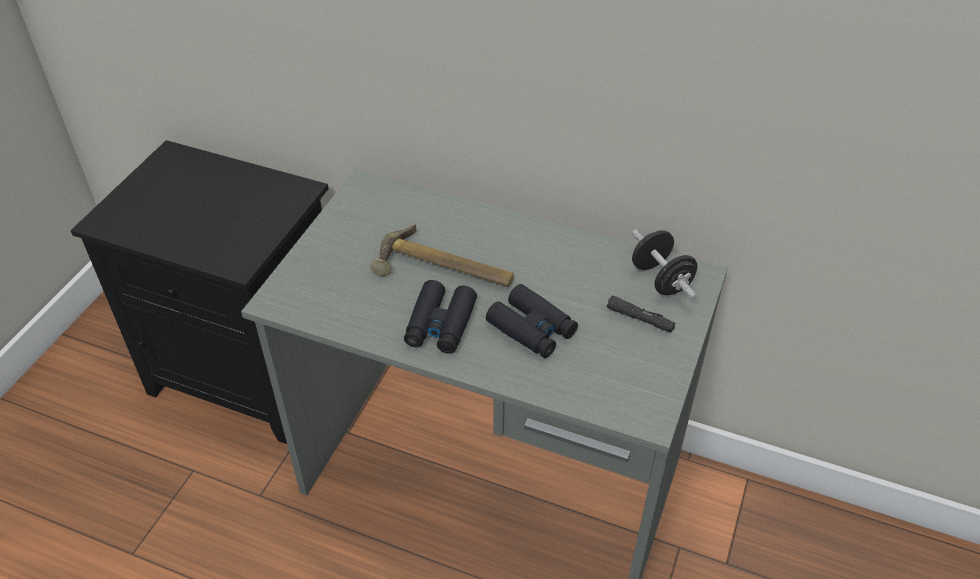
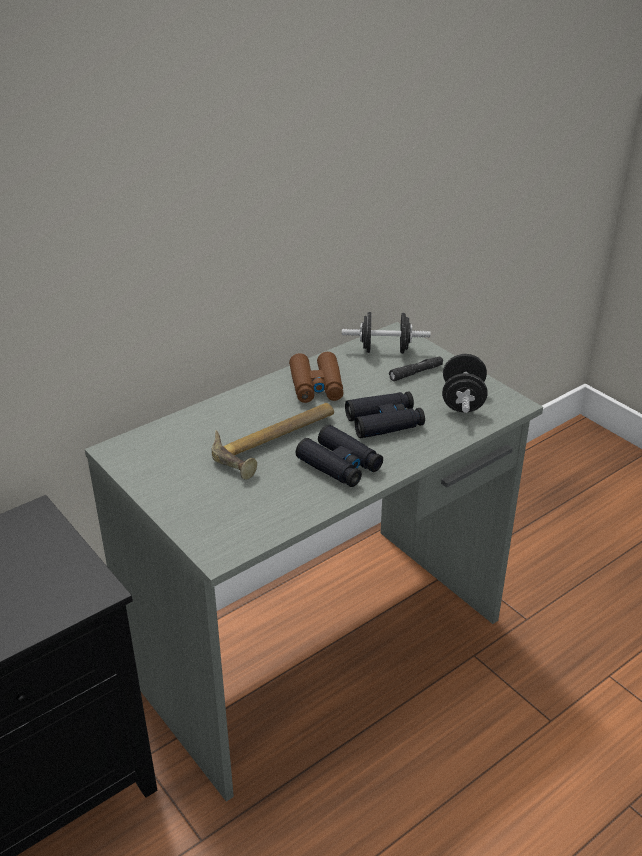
camera: 60 degrees left, 10 degrees down
(553, 258) = (316, 386): none -> brown binoculars
(619, 374) = (462, 401): none -> black dumbbell

